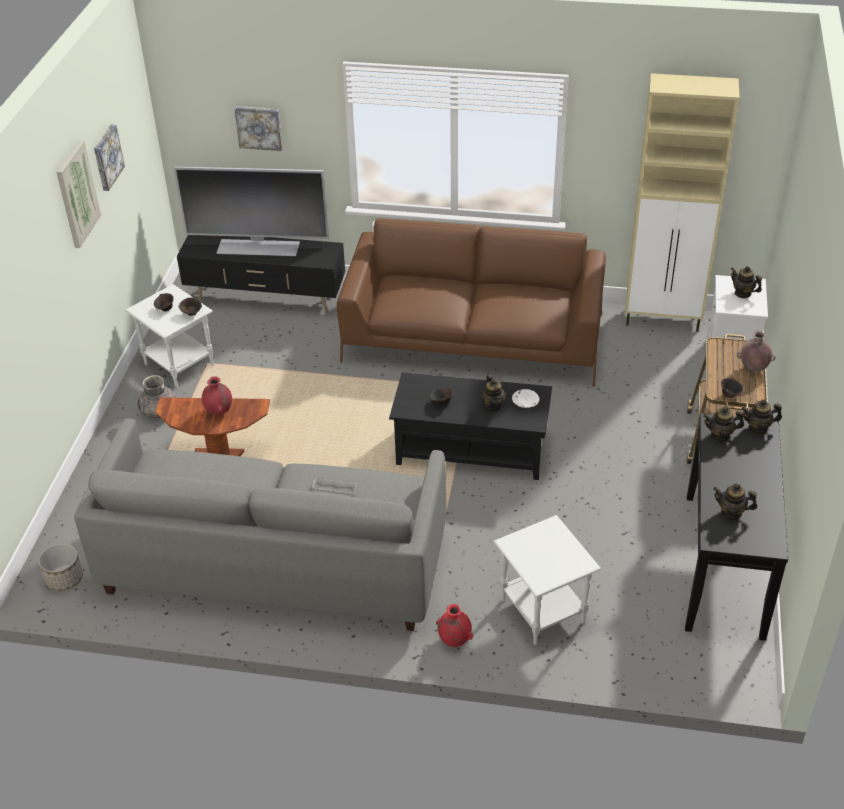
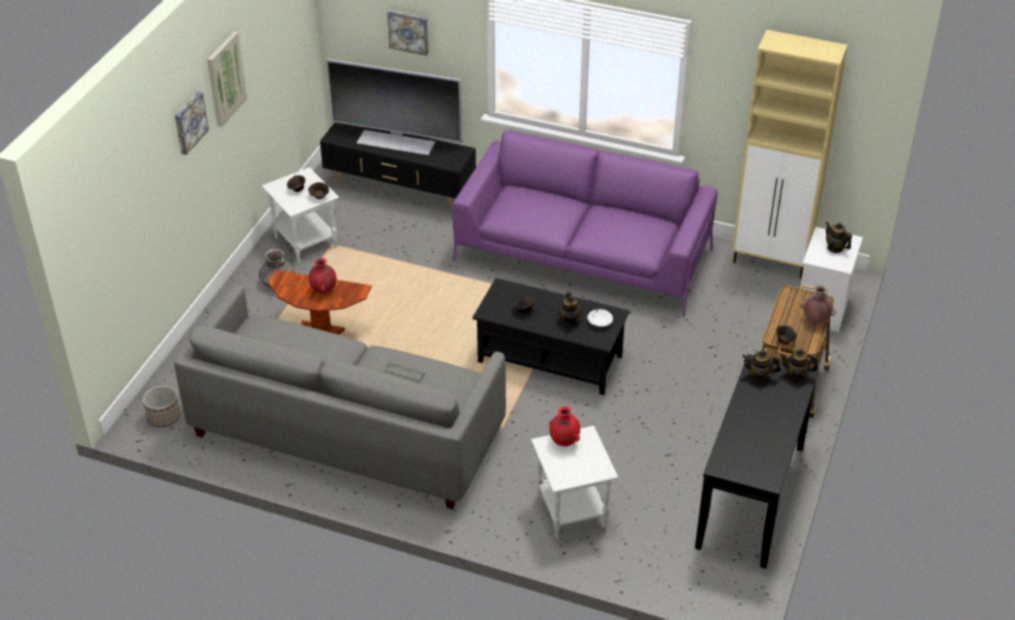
camera: 10 degrees right, 0 degrees up
(107, 157) = (260, 46): picture -> picture (189, 122)
(454, 640) = (486, 523): red vase -> red vase (564, 442)
(473, 338) = (583, 255): brown sofa -> purple sofa
(731, 513) = (743, 446): teapot -> none

